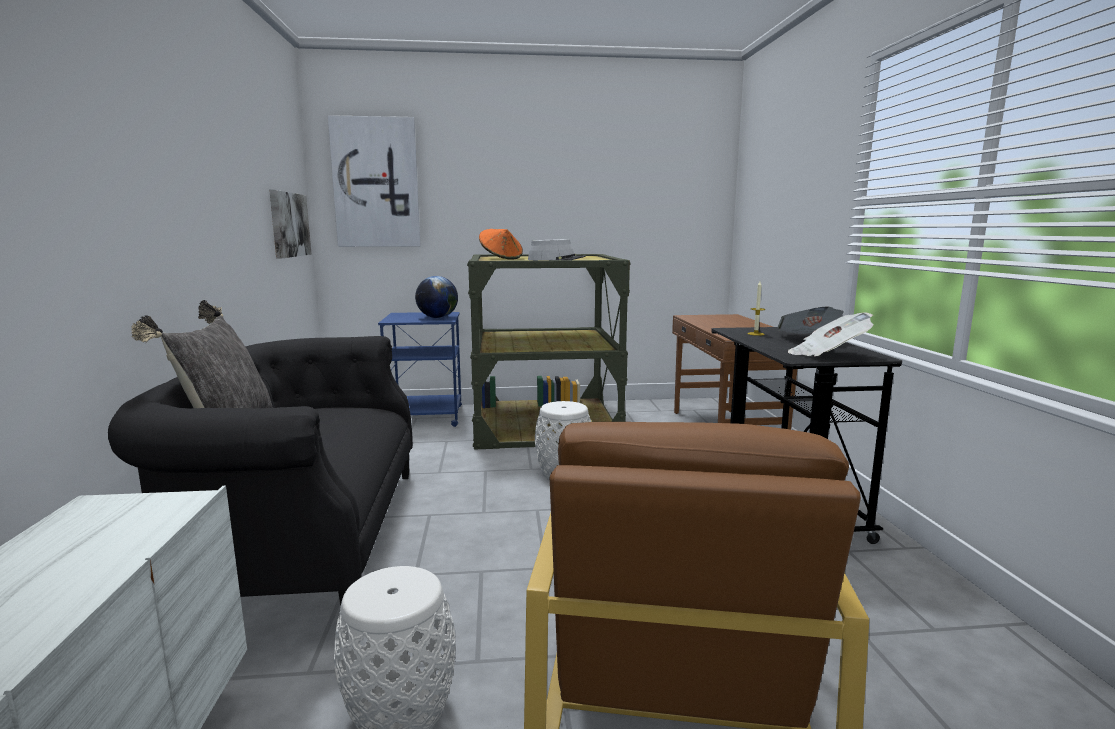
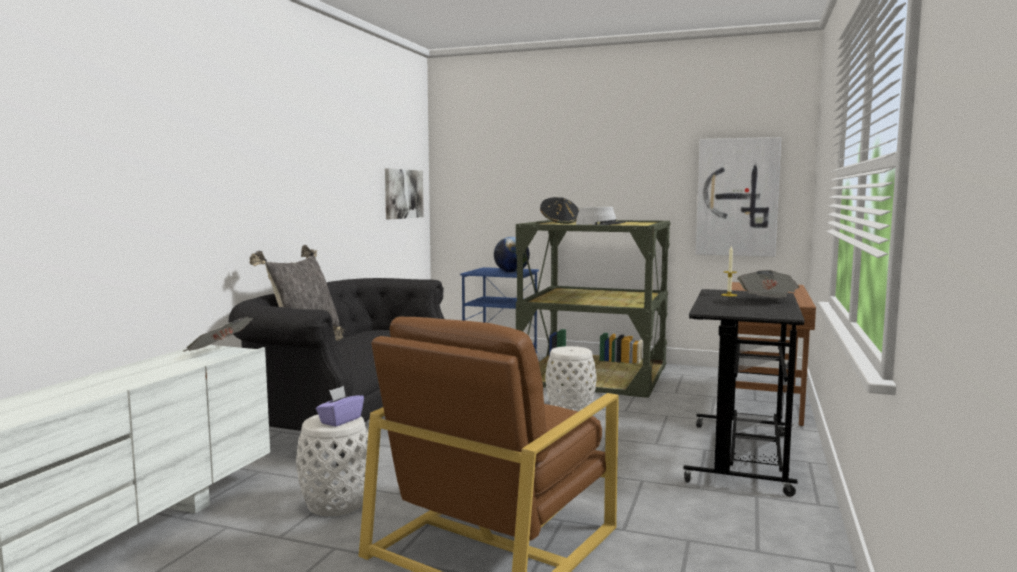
camera: 25 degrees right, 5 degrees down
(376, 183) = (478, 159): picture -> picture (737, 197)
(406, 589) = (340, 420): none -> purple tissue box
(501, 258) = (559, 223): orange hat -> black hat
(827, 354) = (744, 311): newspaper -> newspaper (219, 352)

